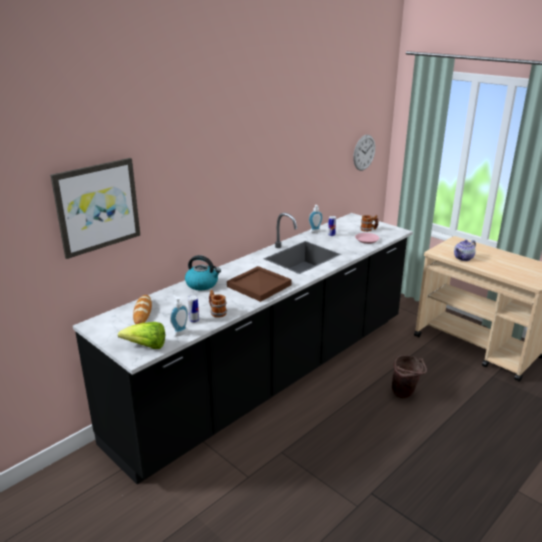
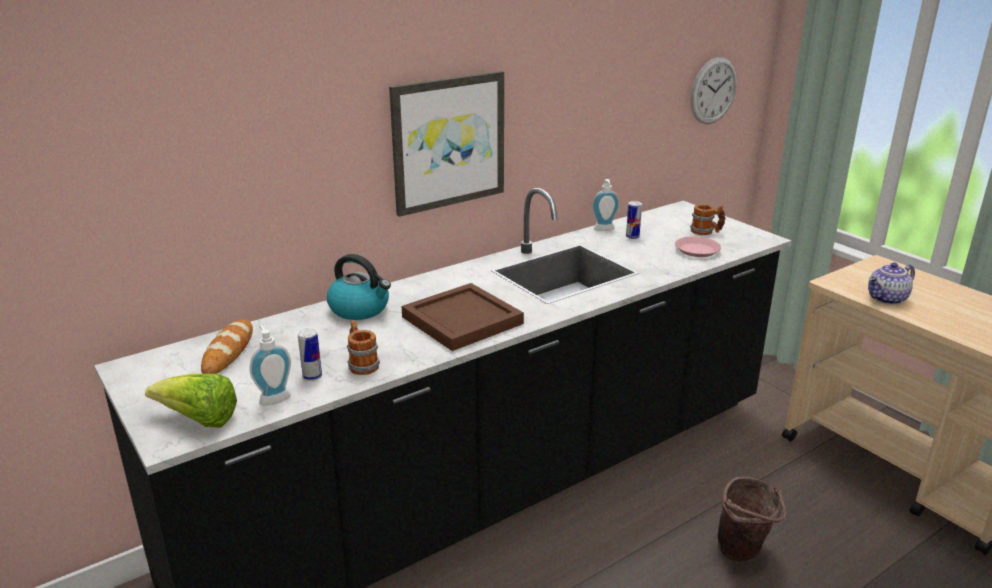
camera: 10 degrees right, 0 degrees up
(97, 206) = (144, 146): picture -> picture (448, 142)

